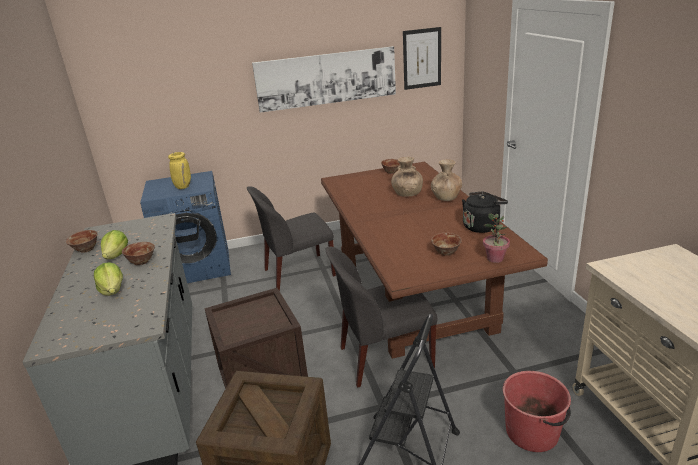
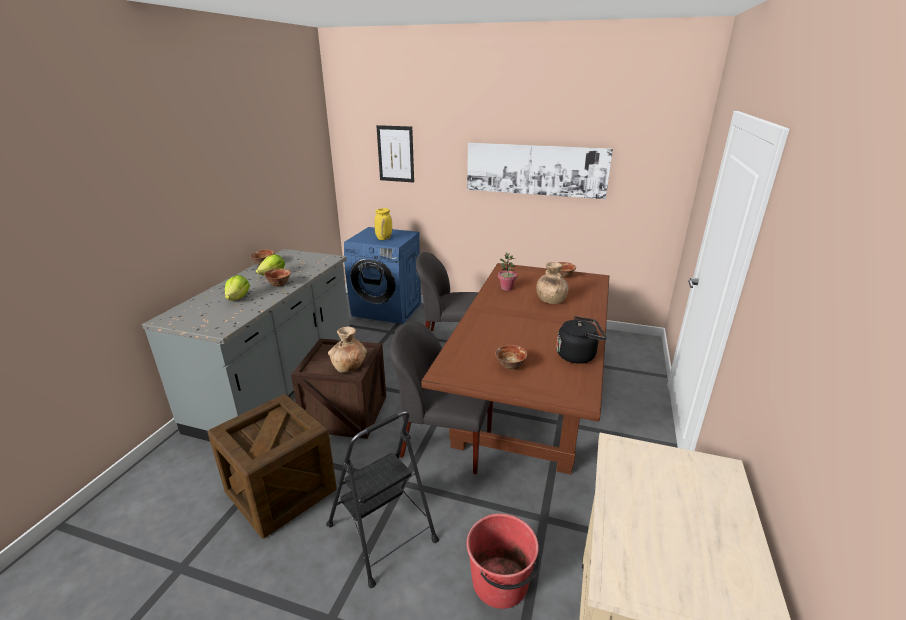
camera: 30 degrees right, 0 degrees up
(422, 58) = (644, 167): picture -> picture (395, 154)
(446, 197) = (581, 316): brown vase -> brown vase (349, 367)
(495, 259) = (547, 391): potted plant -> potted plant (506, 288)

